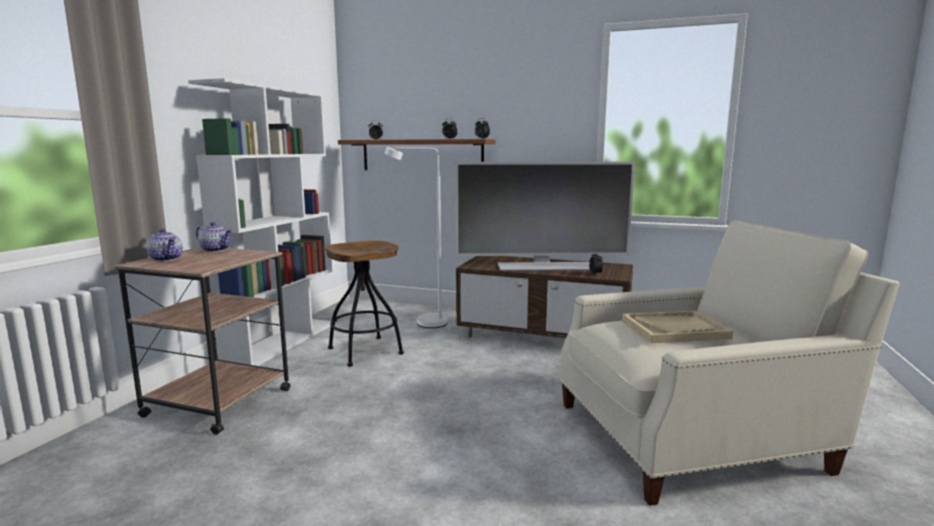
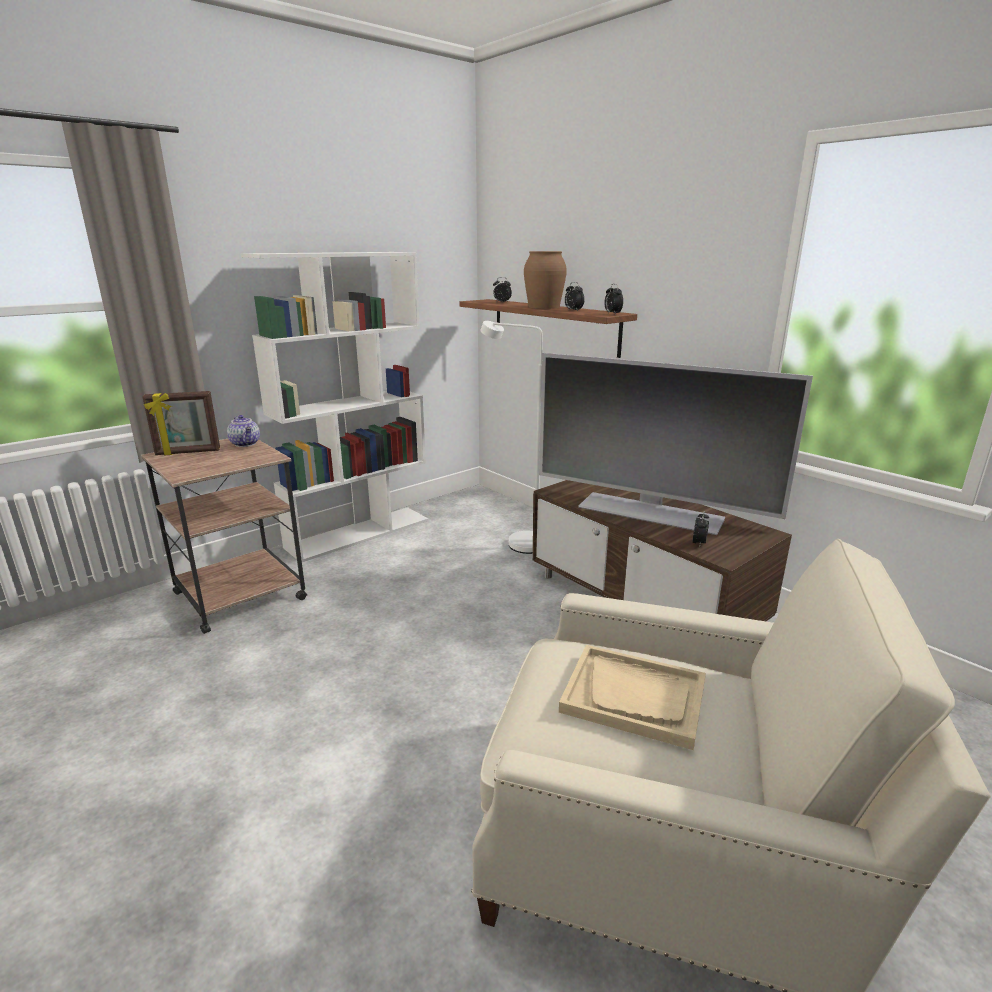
camera: 30 degrees right, 10 degrees up
(167, 259) = (188, 452): teapot -> picture frame
(365, 350) = (420, 567): brown stool -> none
(419, 139) = (543, 307): none -> brown vase

